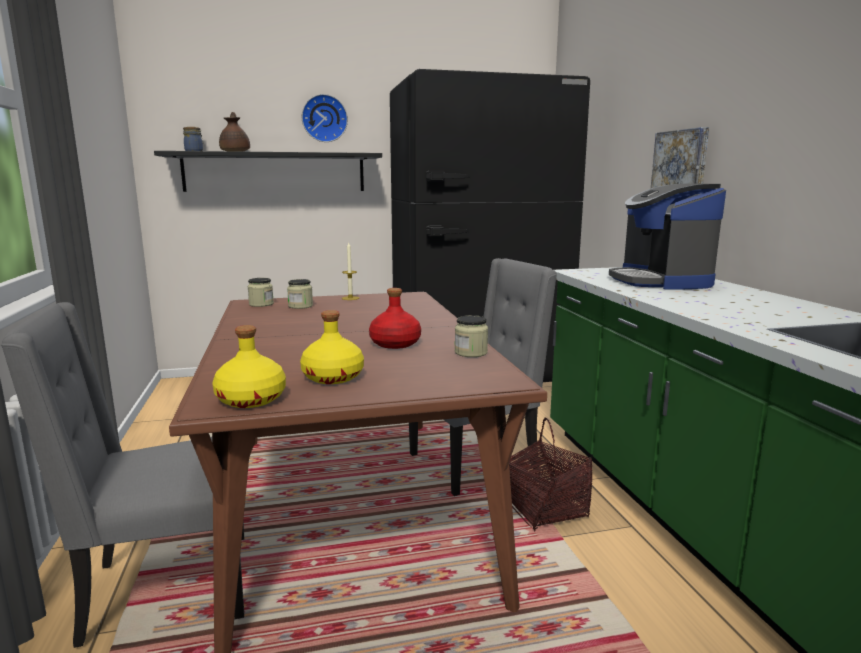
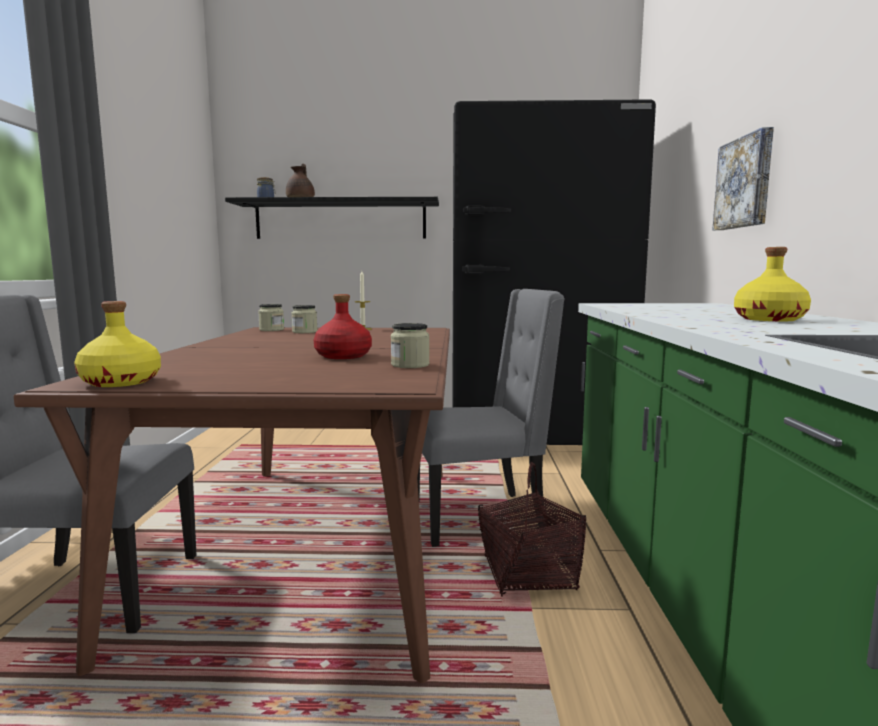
camera: 15 degrees right, 5 degrees down
(324, 118) = (389, 167): wall clock -> none
(333, 377) = (231, 373): yellow bottle -> yellow bottle (770, 319)
(661, 281) = (697, 309): coffee machine -> none

